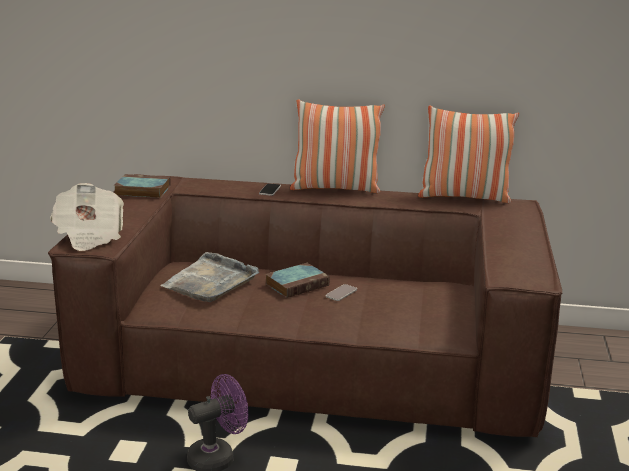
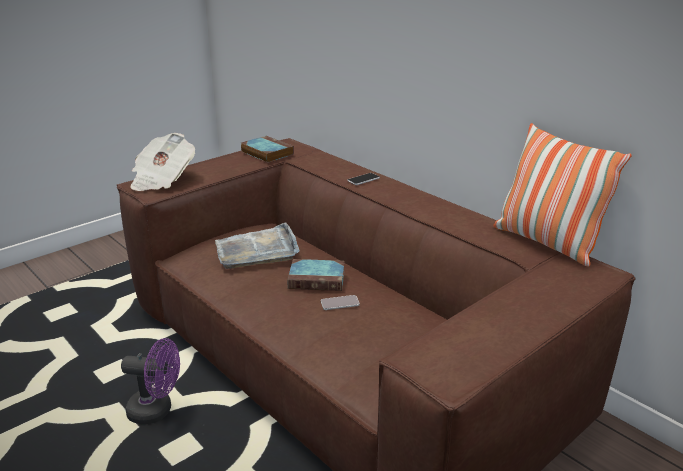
camera: 40 degrees right, 5 degrees up
(335, 188) = (426, 194): pillow -> none

